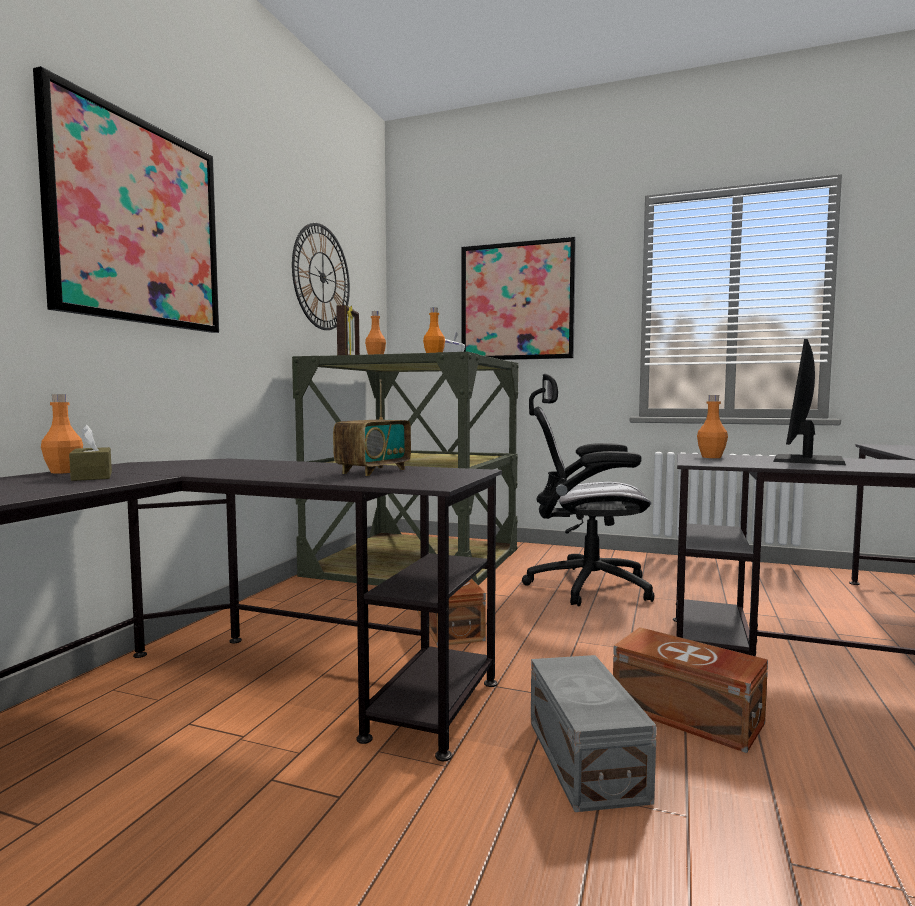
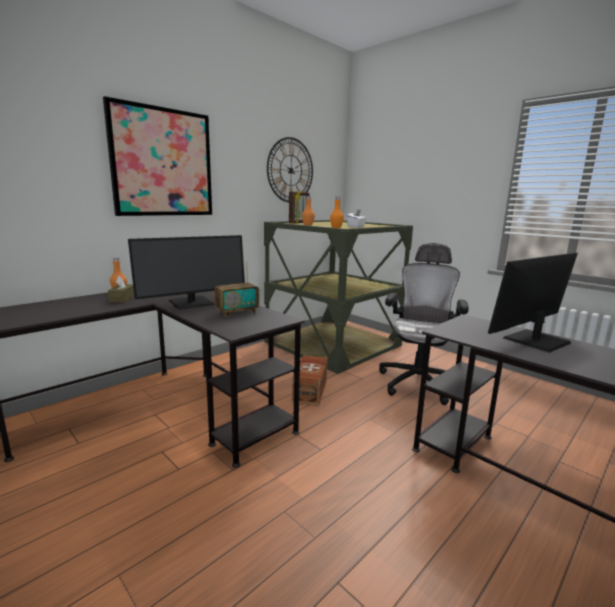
camera: 25 degrees right, 10 degrees up
(260, 470) = (192, 303): none -> monitor
(517, 301) = (422, 180): picture -> none
(584, 760) = (296, 490): grey storage box -> none
(588, 587) = (418, 383): office chair -> office chair turned 75 degrees clockwise
(687, 716) = (380, 484): brown storage box -> none
(711, 457) = (471, 324): orange bottle -> none

